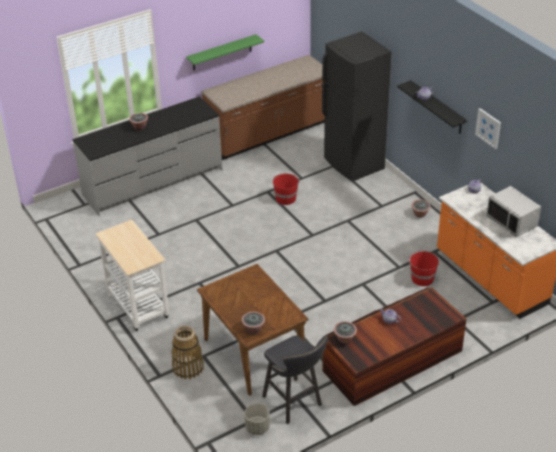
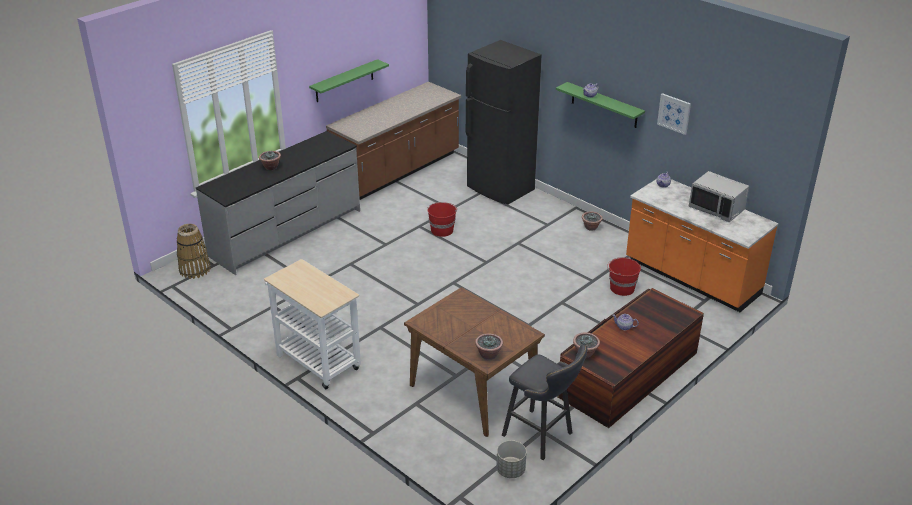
camera: 15 degrees left, 5 degrees down
(188, 367) = (403, 418): basket -> basket (195, 269)
(437, 107) = (604, 105): black shelf -> green shelf

